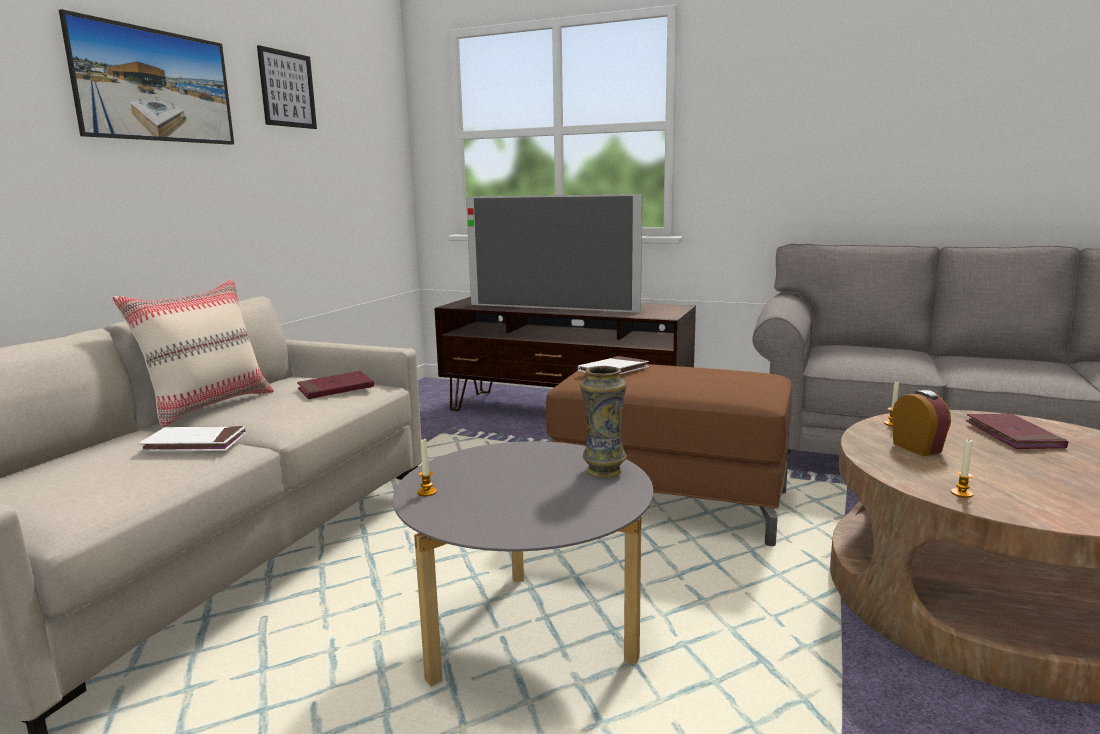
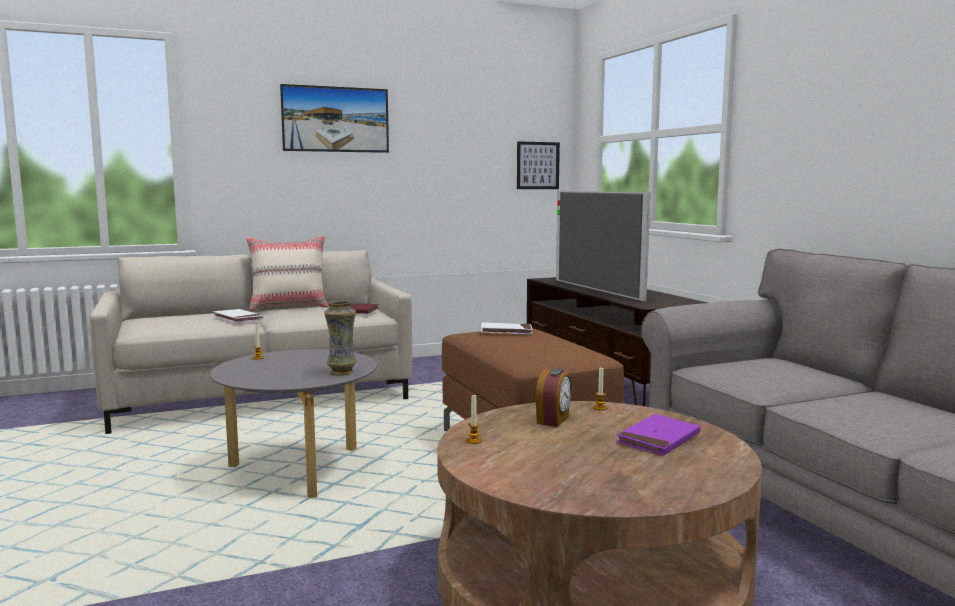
camera: 45 degrees right, 5 degrees down
(287, 89) = (442, 113): picture -> picture (537, 165)
(1013, 435) = (658, 439): red book -> purple book

